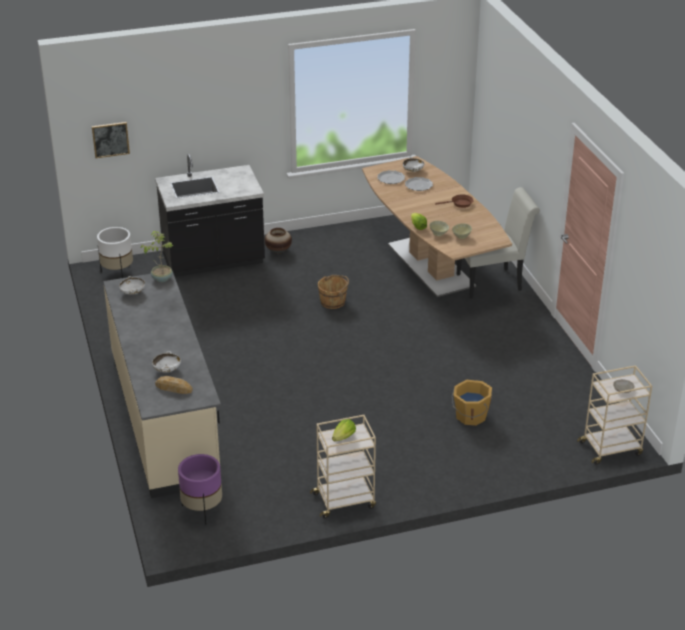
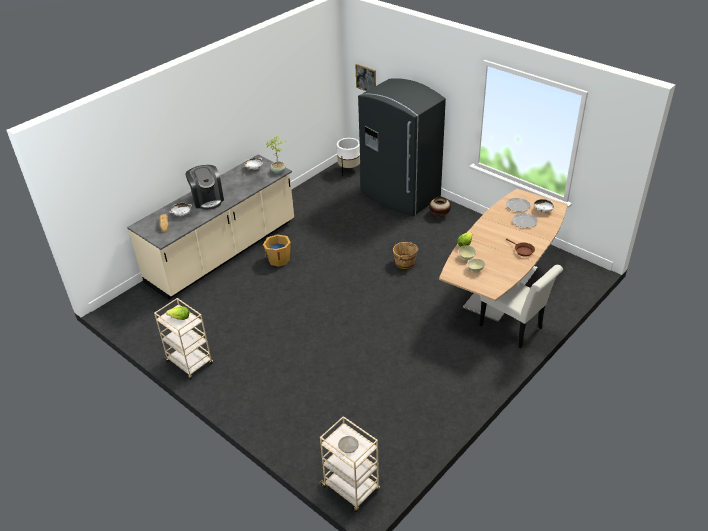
camera: 60 degrees right, 5 degrees up
(158, 343) = (207, 199): none -> coffee machine
(202, 509) = (144, 306): purple planter -> none
(213, 260) = (399, 196): black counter -> grey fridge
(470, 416) = (328, 386): orange bucket -> orange bucket (278, 259)

